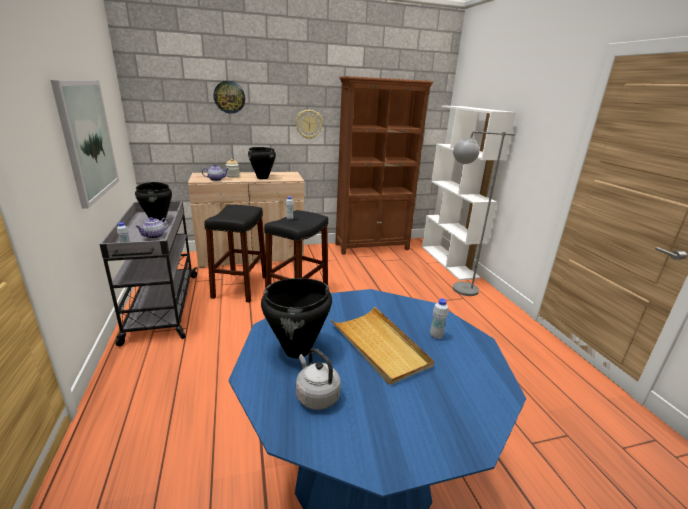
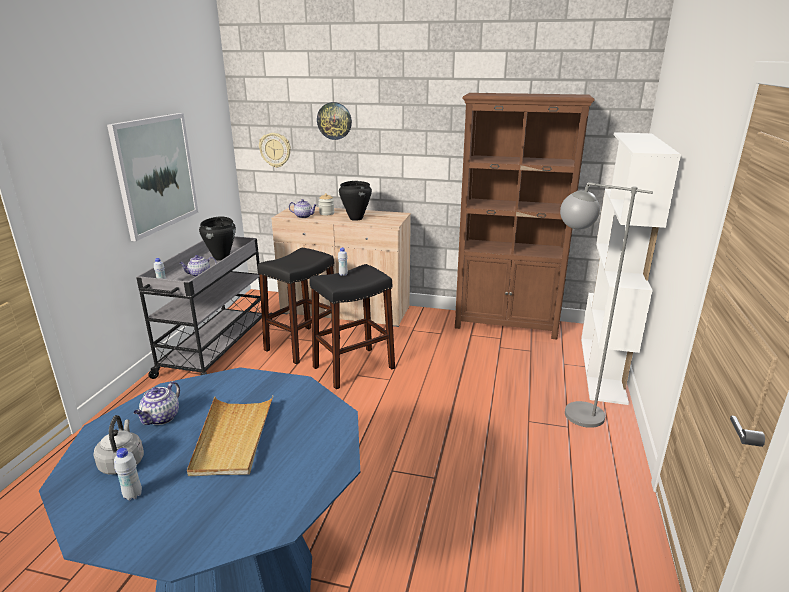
camera: 30 degrees right, 0 degrees up
(298, 350) = (161, 418): black cooking pot -> teapot
(309, 124) = (427, 154): wall clock -> wall clock (275, 150)
(436, 336) = (301, 446): white bottle -> white bottle (133, 495)

